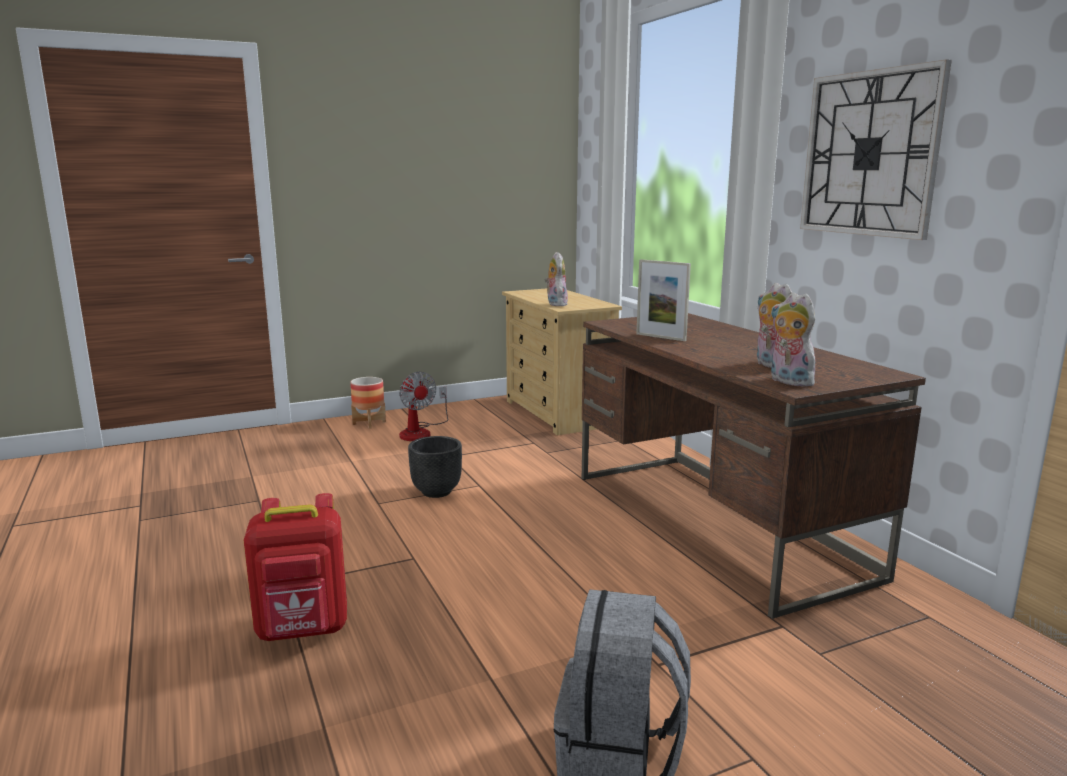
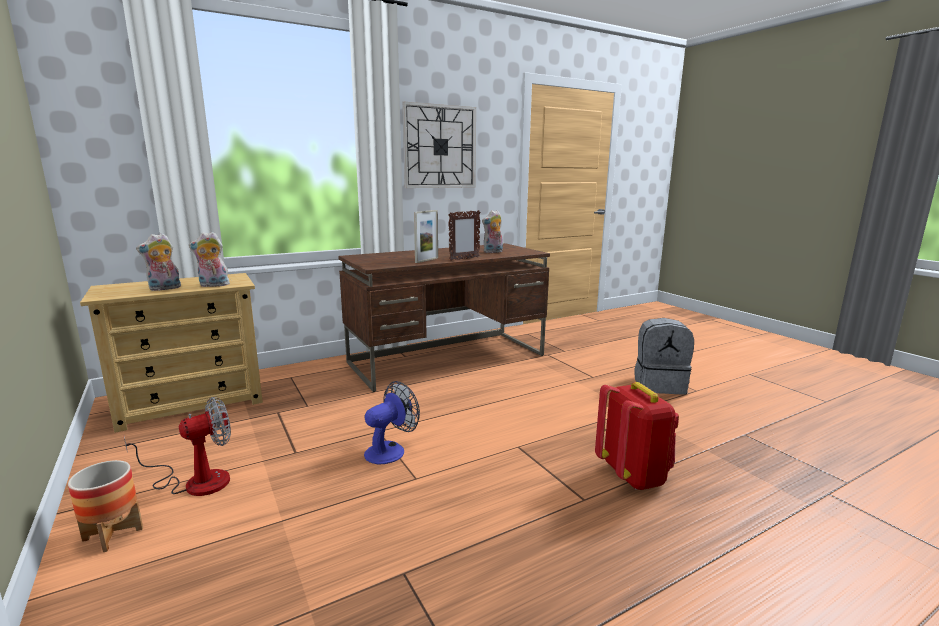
camera: 95 degrees left, 0 degrees up
(436, 491) = (390, 450): black planter -> fan
(681, 350) = (464, 259): none -> picture frame
(788, 381) = (524, 252): plush toy -> plush toy (164, 289)

